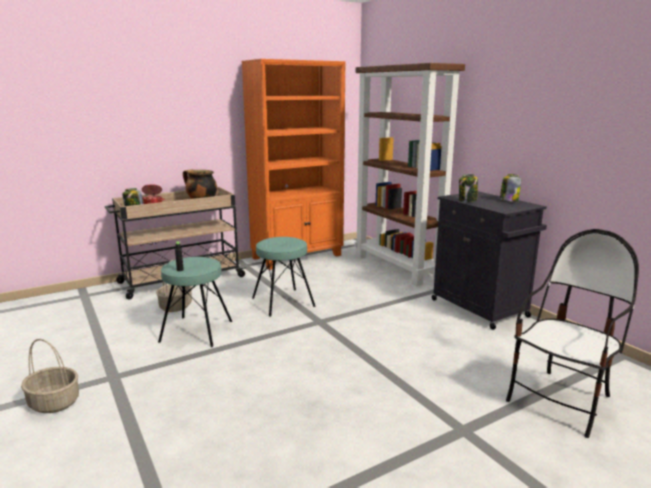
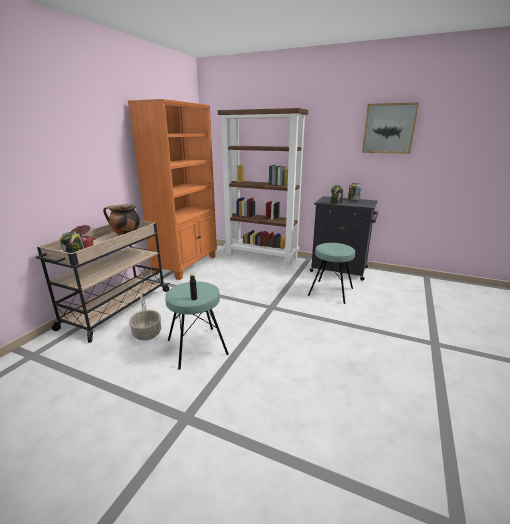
camera: 35 degrees left, 5 degrees up
(53, 403) = (165, 474): basket -> none
(283, 302) = (227, 301): turquoise stool -> turquoise stool (331, 292)
(561, 401) = (442, 309): chair -> none
(567, 91) = (389, 128): none -> picture

